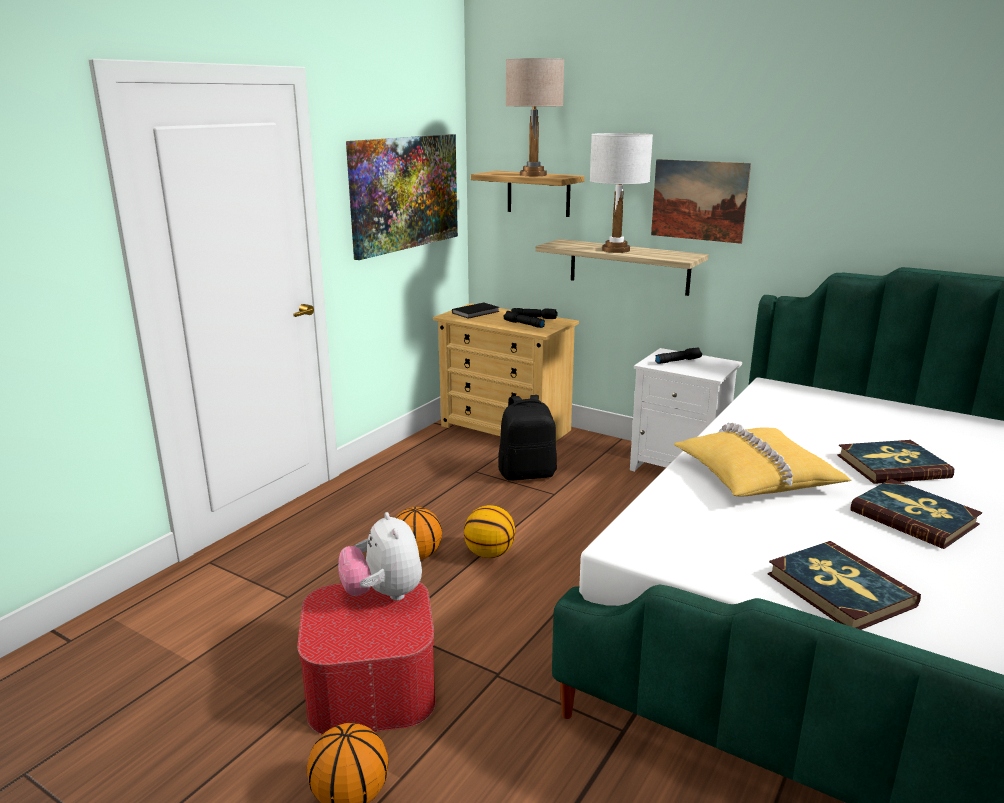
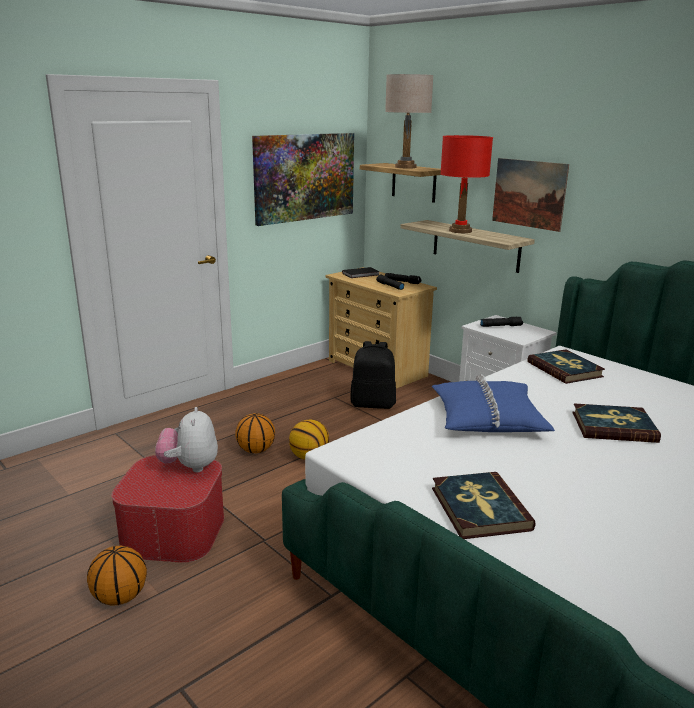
camera: 15 degrees right, 0 degrees up
(616, 250) = (460, 231): white table lamp -> red table lamp
(755, 475) = (487, 418): yellow pillow -> blue pillow
(914, 517) = (594, 467): book -> book (565, 369)

